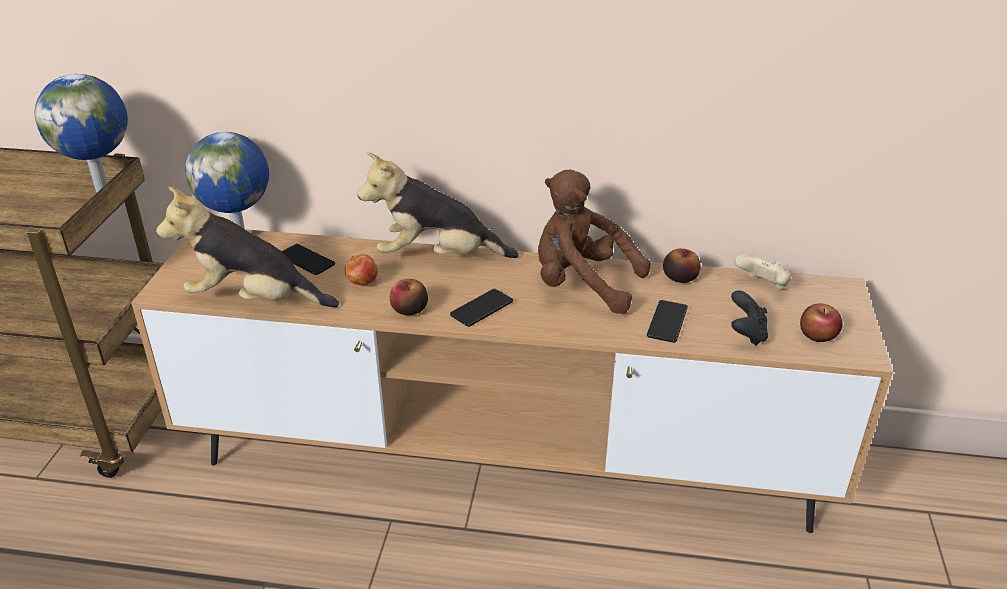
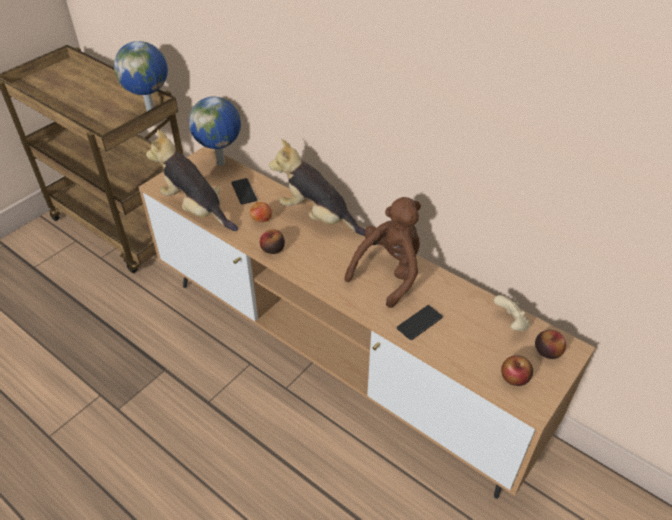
camera: 30 degrees right, 10 degrees up
(481, 308) = (314, 265): phone -> none
(582, 285) = (389, 272): brown plush toy -> brown plush toy turned 75 degrees clockwise
(680, 277) = (459, 292): apple -> apple (547, 351)
(746, 334) = (465, 354): black game controller -> none

